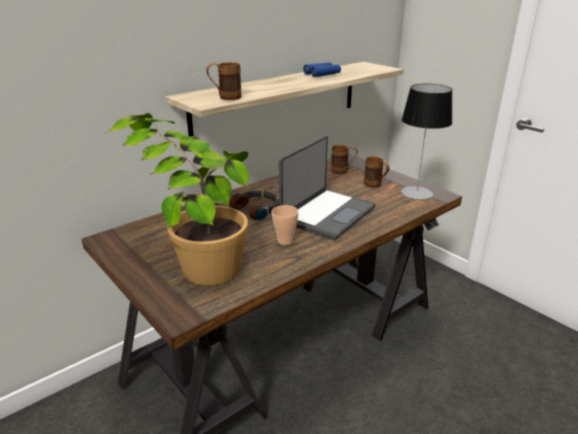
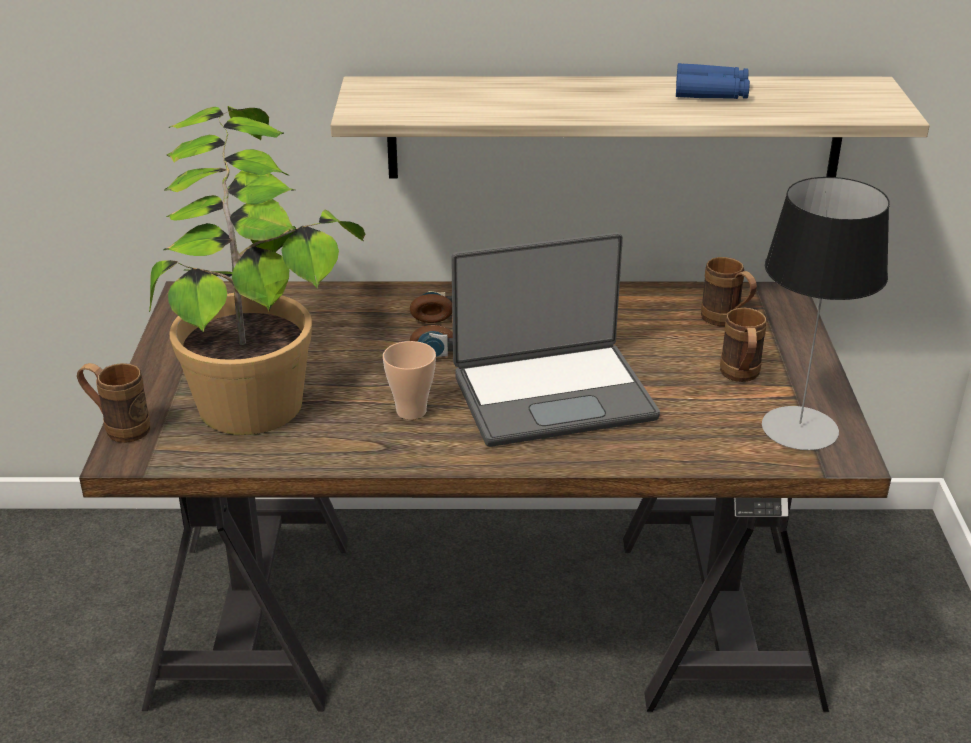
camera: 40 degrees right, 5 degrees up
(225, 98) = (416, 107): brown mug -> brown mug (119, 428)

